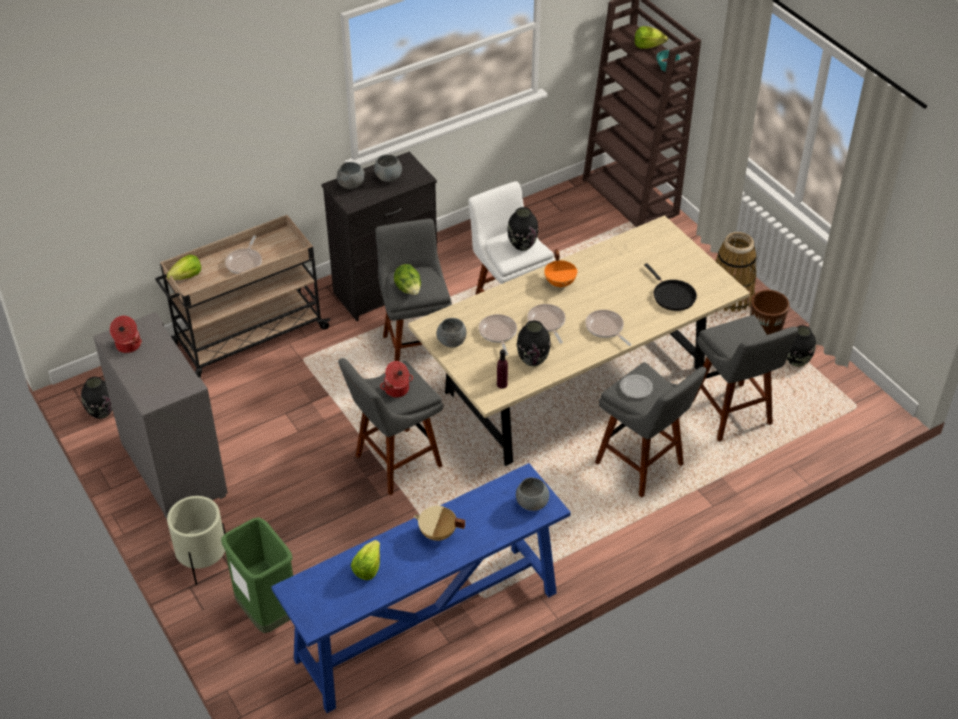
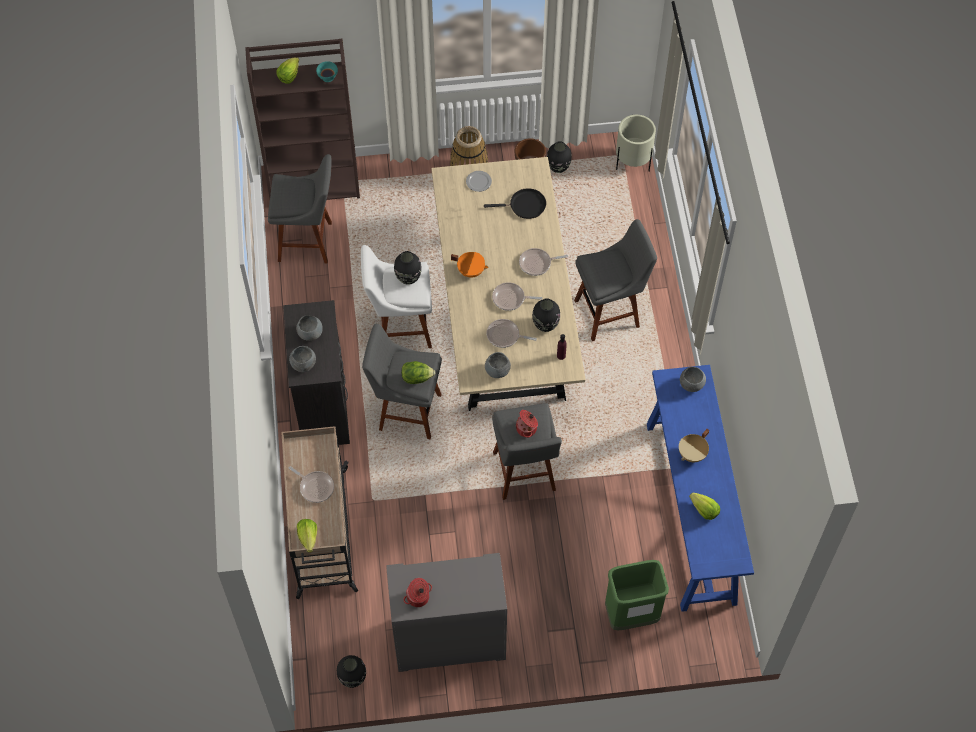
camera: 65 degrees left, 15 degrees up
(203, 563) = (561, 646): beige planter -> beige planter (632, 163)
(636, 387) = (603, 273): plate -> plate (478, 182)
(732, 416) = (590, 234): grey stool -> grey stool (308, 242)

